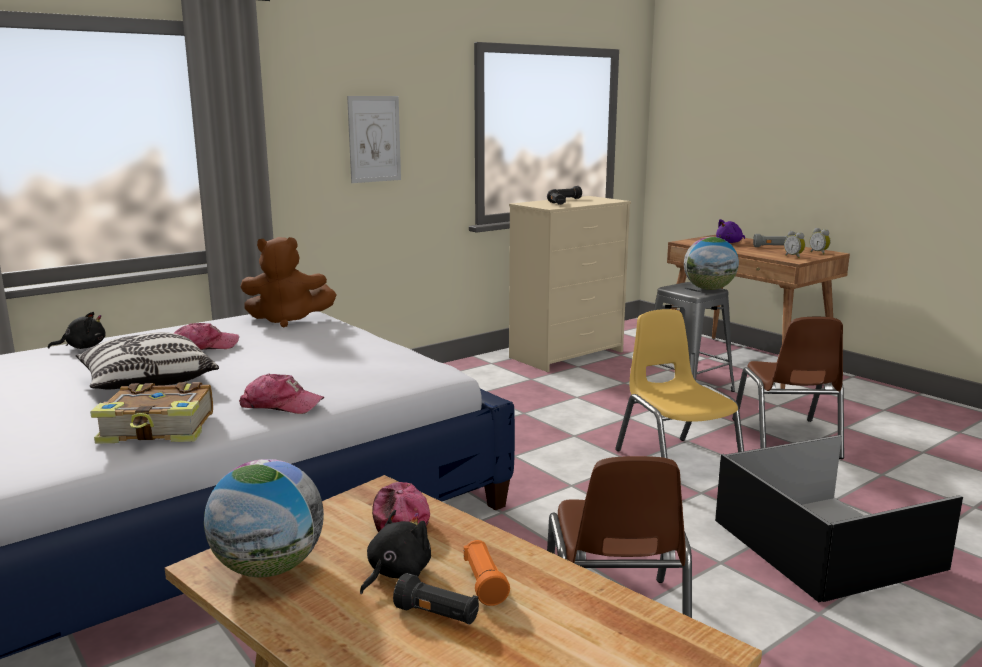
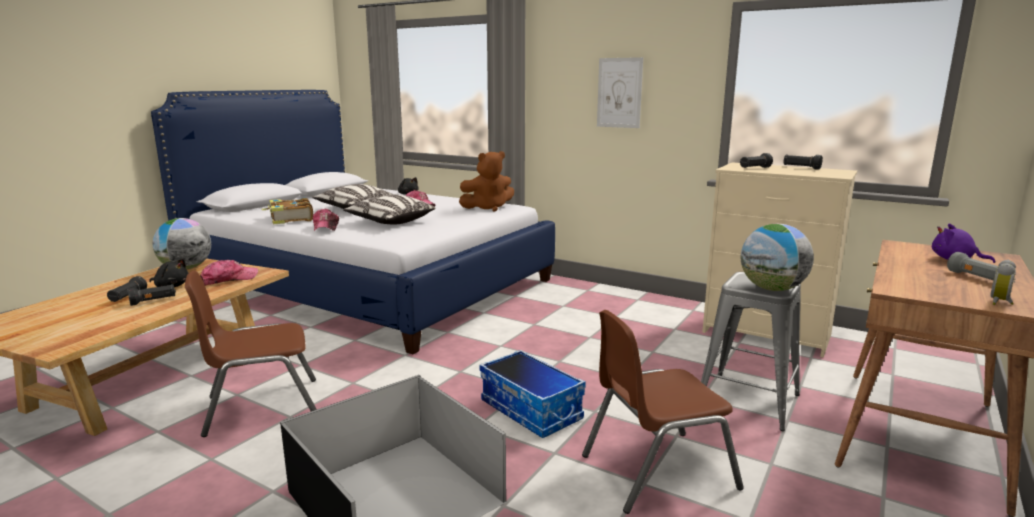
camera: 70 degrees right, 0 degrees up
(287, 320) = (488, 208): brown plush toy -> brown plush toy turned 90 degrees counterclockwise
(307, 367) = (390, 221): none -> pillow
(484, 583) = (153, 301): orange flashlight -> black flashlight
(677, 464) = (532, 410): yellow chair -> storage box
(794, 256) = (925, 289): alarm clock -> none

